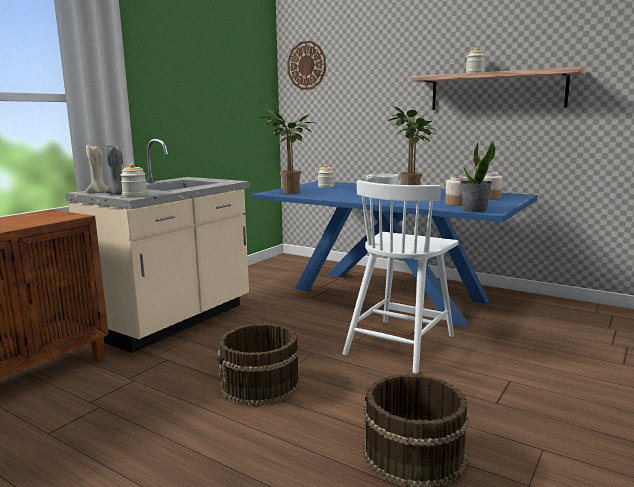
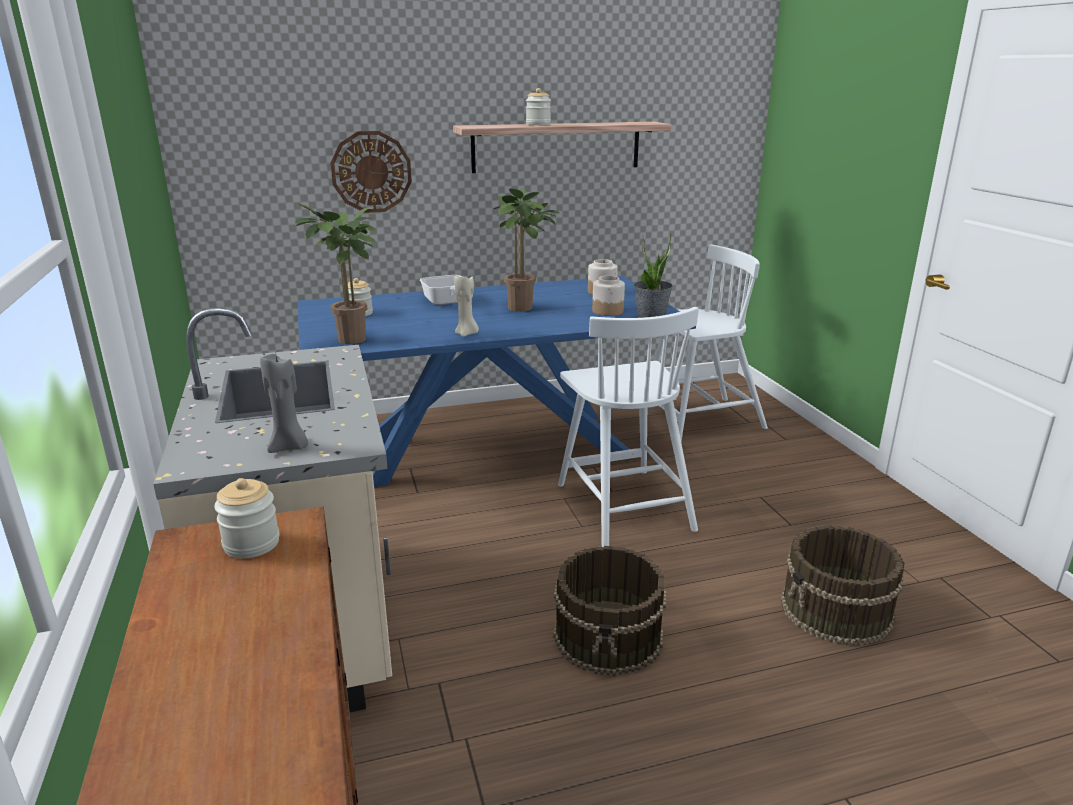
camera: 50 degrees left, 10 degrees up
(99, 193) = (236, 457): beige candle -> beige candle (467, 334)
(135, 196) = (344, 440): jar -> jar (251, 544)
(306, 65) = (226, 95): wall clock -> wall clock (371, 172)
(566, 329) = (700, 420): none -> white chair

